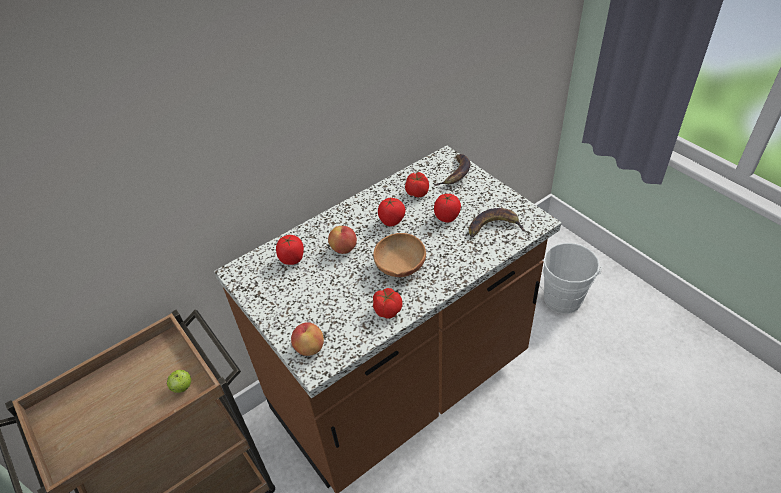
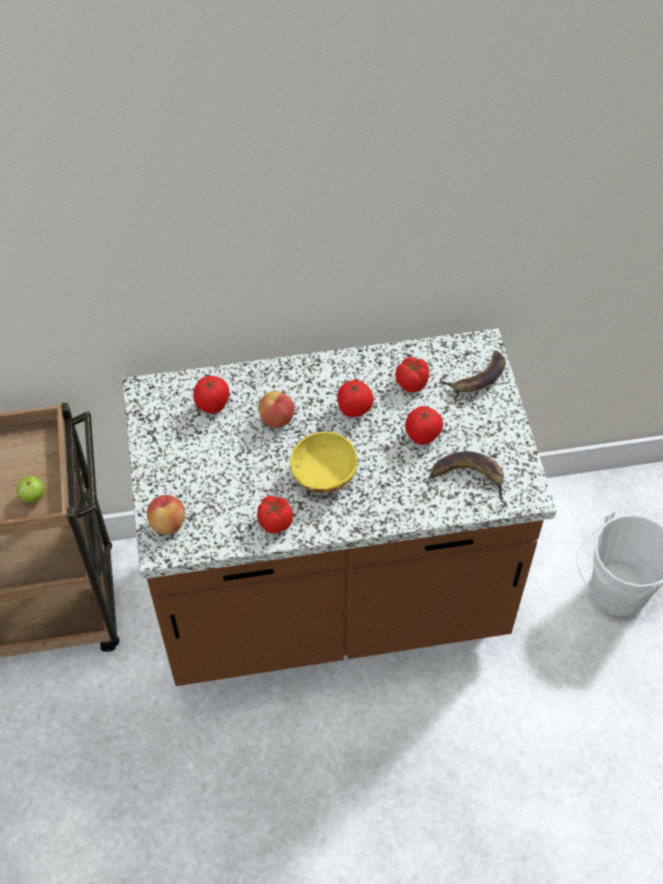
camera: 25 degrees right, 10 degrees up
(399, 267) = (322, 475): brown bowl -> yellow bowl

